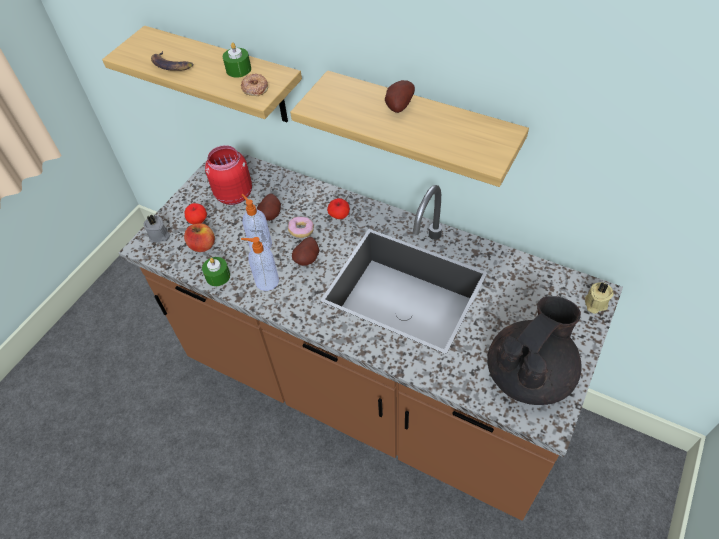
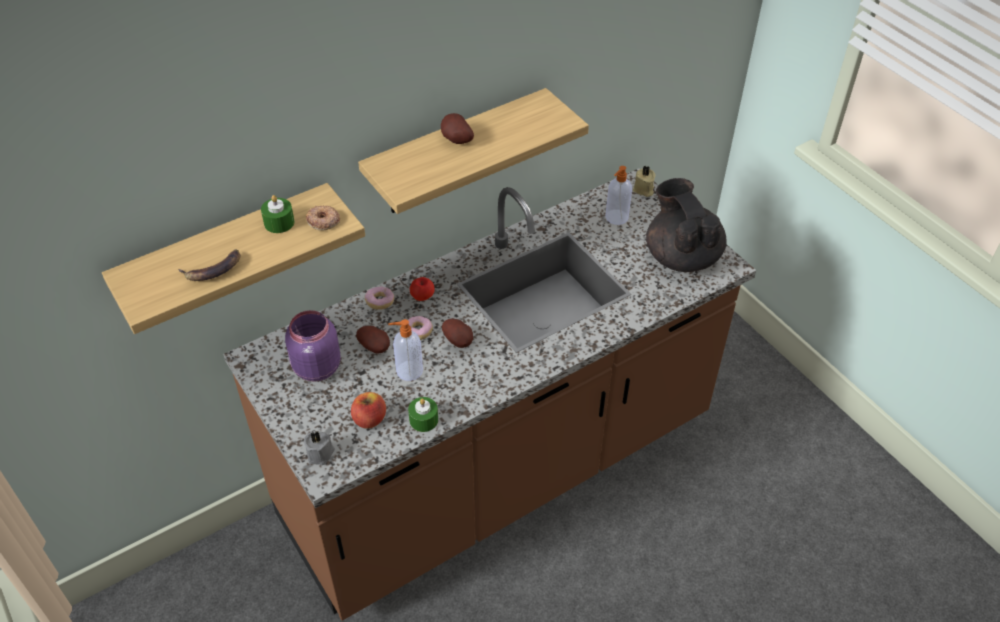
camera: 65 degrees left, 5 degrees down
(198, 221) = (329, 411): apple -> none
(233, 194) = (315, 368): red jar -> purple jar
(266, 281) = (461, 383): soap dispenser -> soap dispenser (616, 217)
(317, 195) = (380, 302): none -> donut

